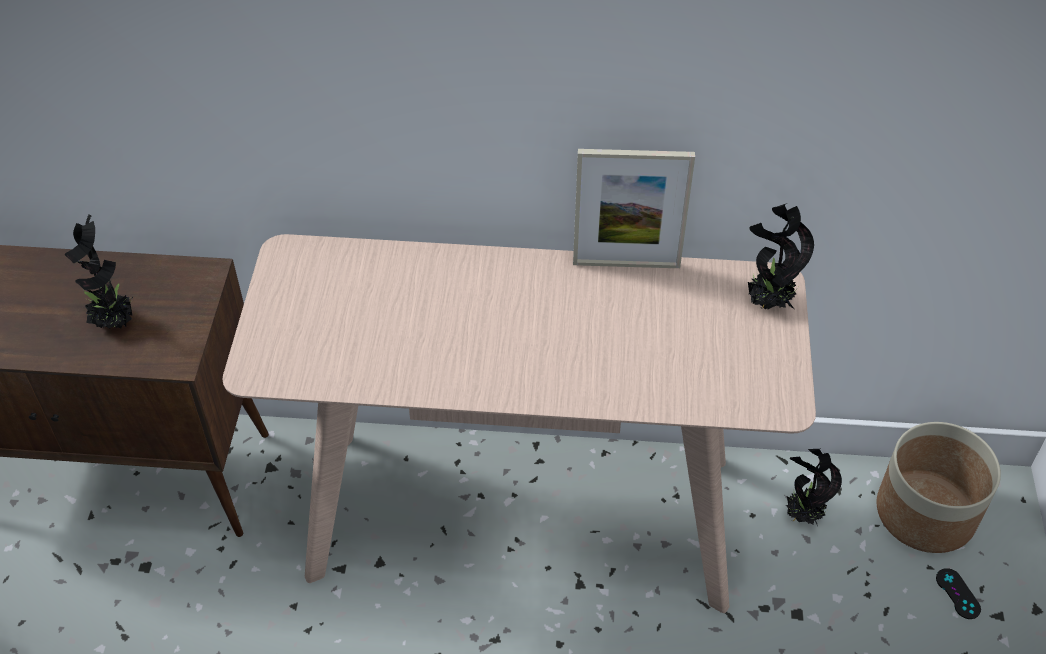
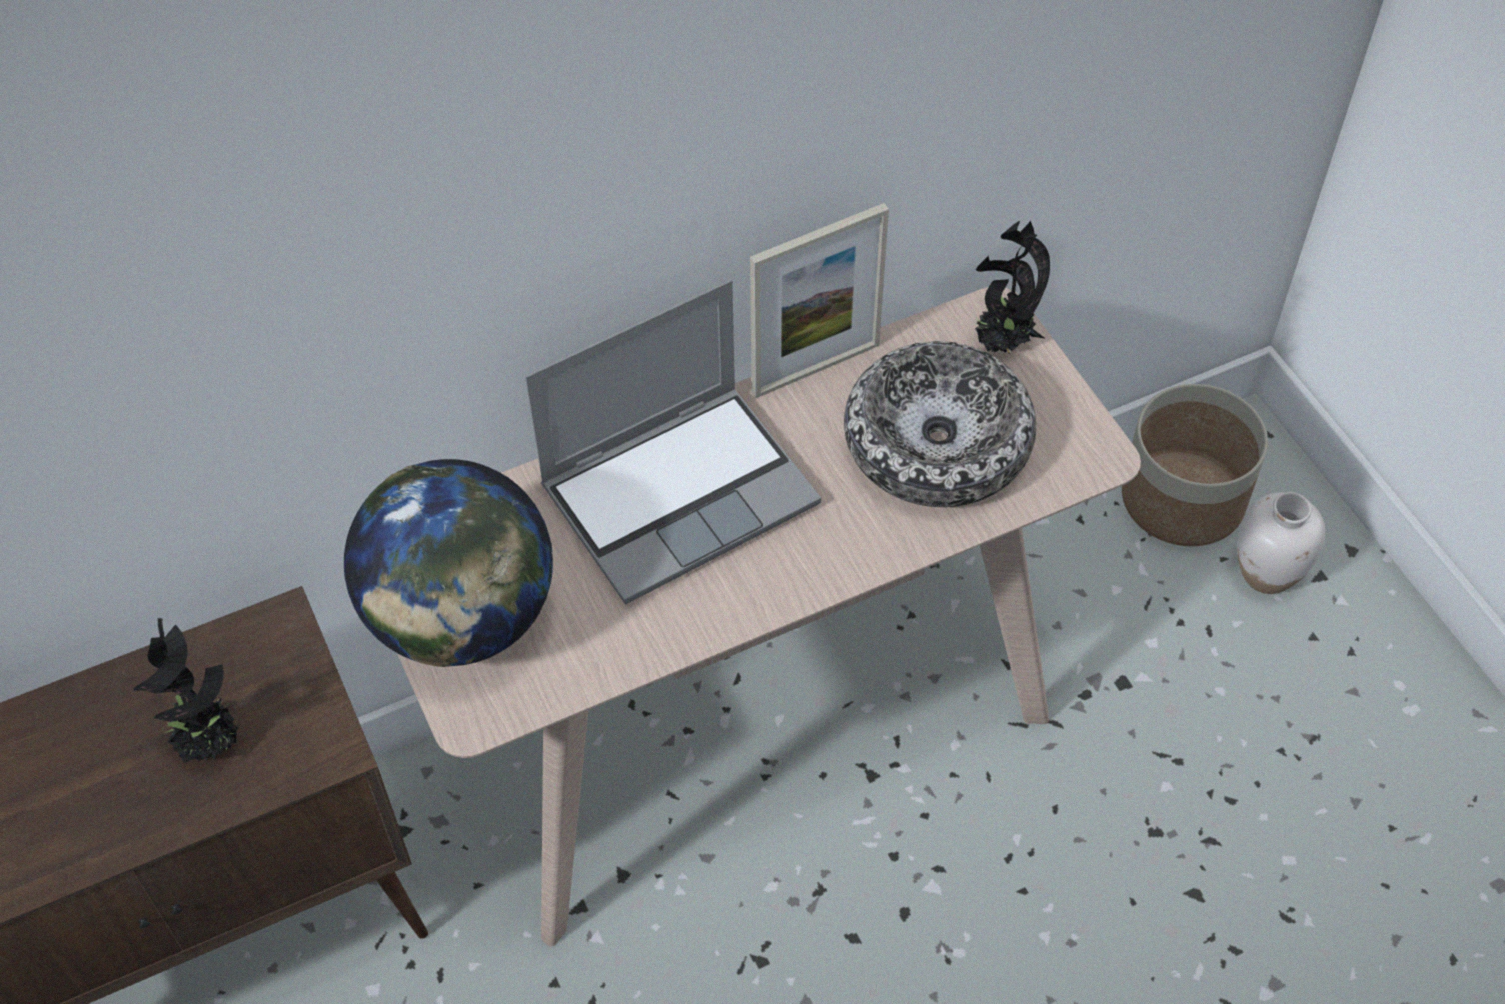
camera: 30 degrees left, 5 degrees up
(292, 313) = (462, 619): none -> globe
(481, 300) = (681, 492): none -> laptop
(674, 345) = (937, 443): none -> bowl
(801, 516) = (1059, 569): potted plant -> none
(958, 593) = (1267, 573): black game controller -> white vase

